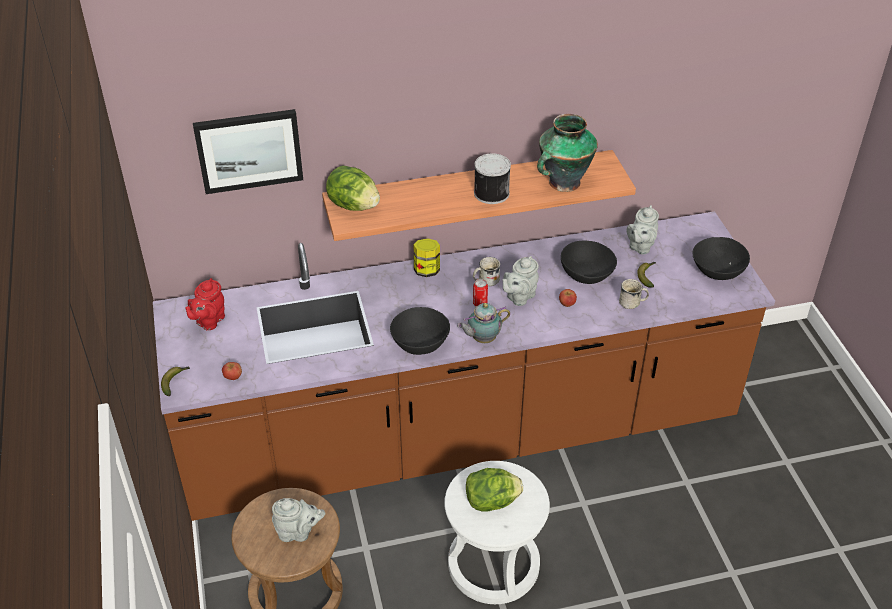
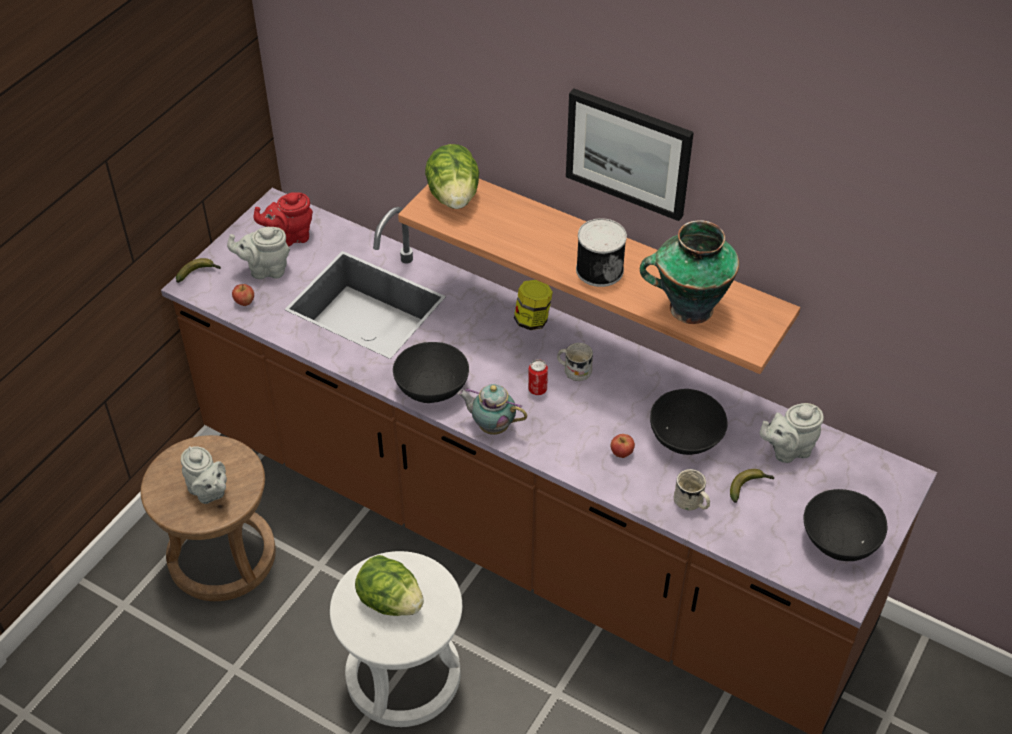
camera: 45 degrees right, 5 degrees up
(249, 150) = (373, 76): picture -> picture (629, 153)
(519, 297) = (583, 411): grey teapot -> grey teapot (265, 270)

